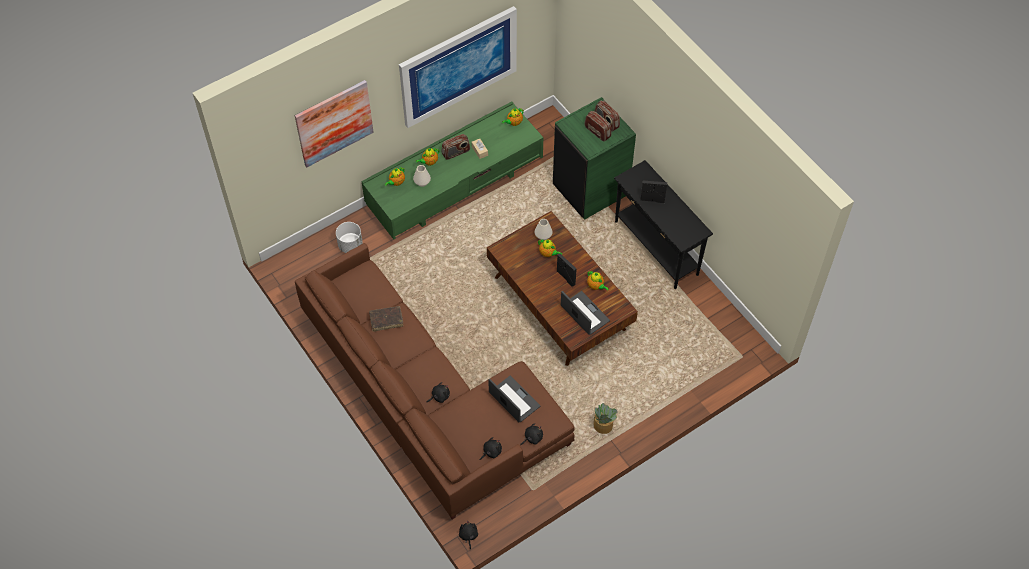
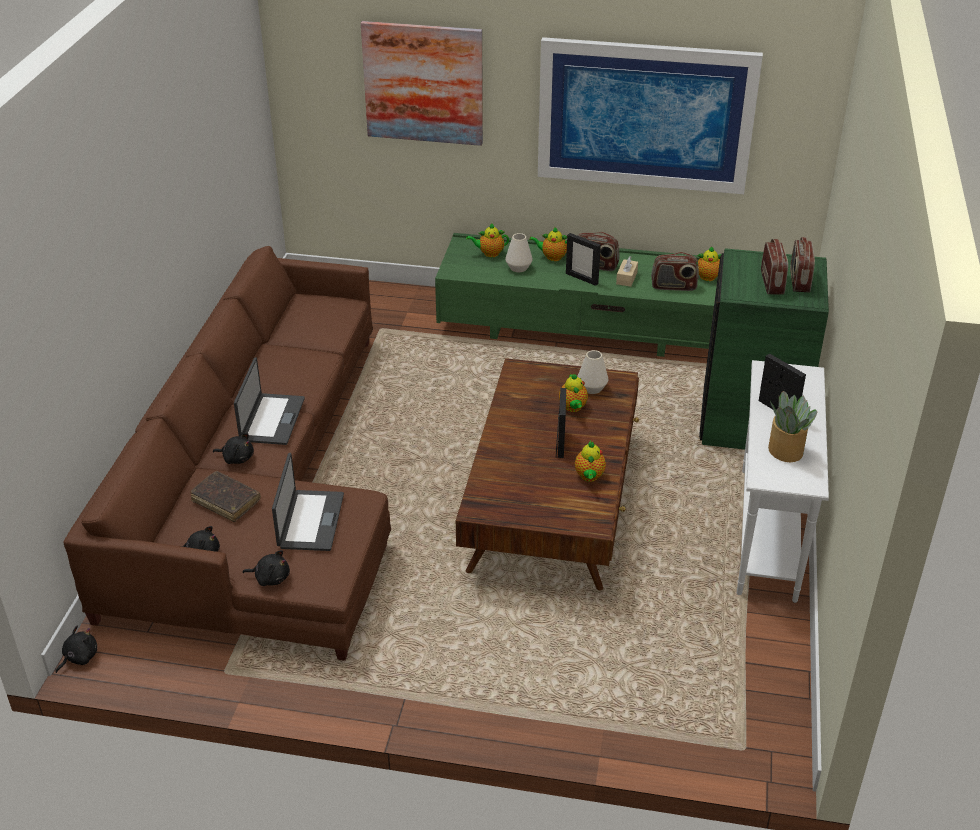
camera: 45 degrees right, 20 degrees down
(350, 245) = (391, 309): white planter -> none
(386, 320) = (295, 354): brown book -> brown book (226, 501)
(459, 166) = (582, 278): none -> picture frame
(506, 140) = (673, 286): none -> radio
(584, 314) = (531, 494): laptop -> laptop (271, 419)
(603, 426) = (418, 675): potted plant -> potted plant (785, 451)
(657, 248) = (769, 534): black console table -> white console table

